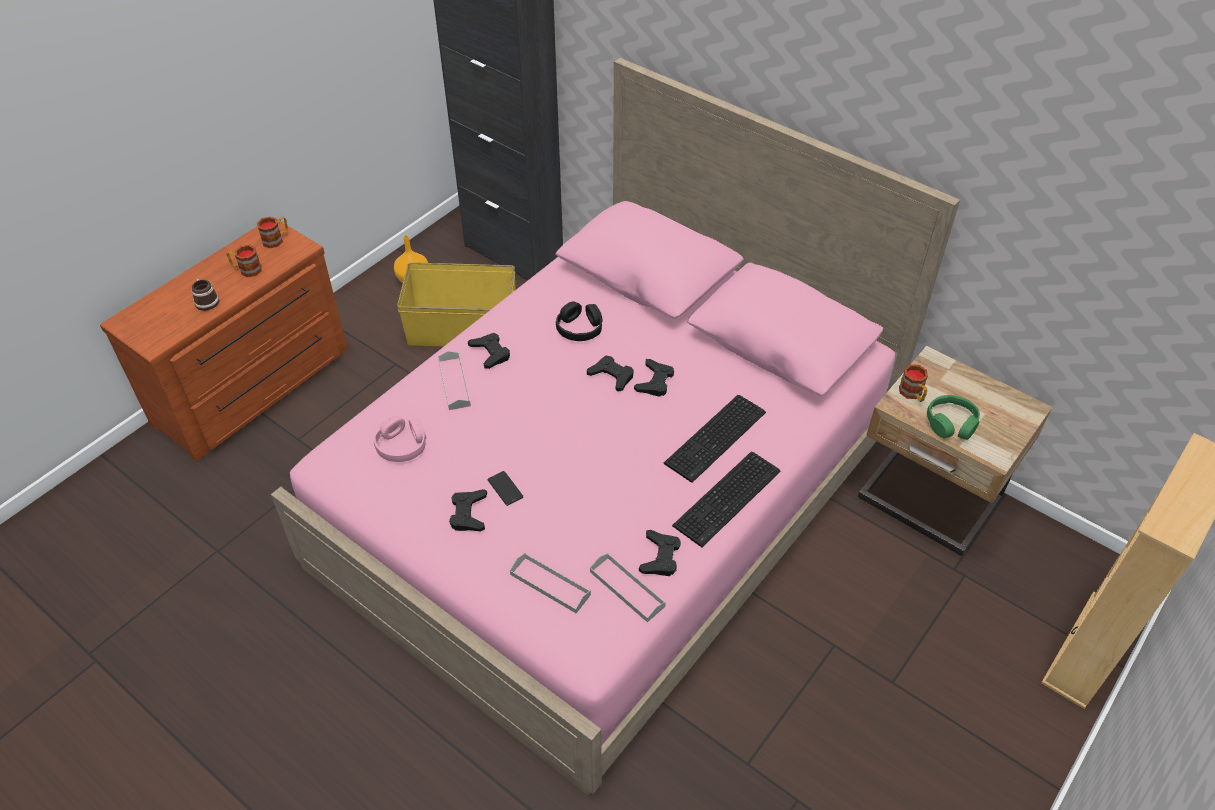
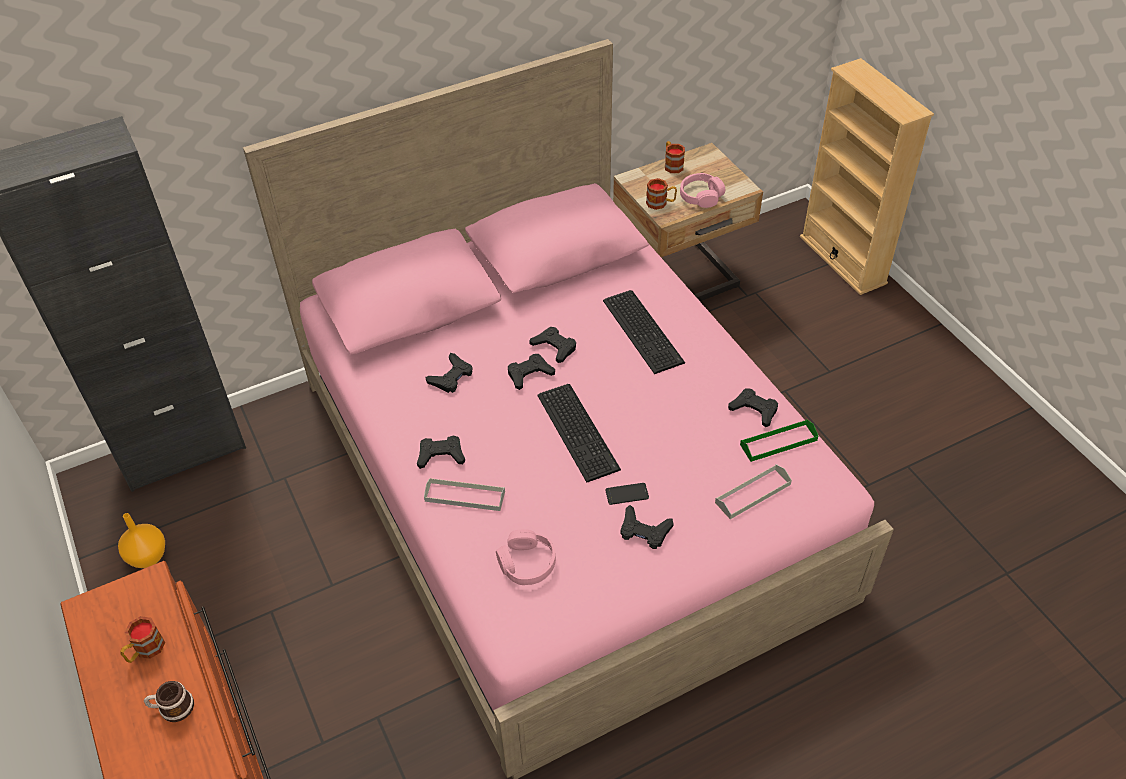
camera: 65 degrees left, 0 degrees up
(276, 239) = (111, 606): mug -> mug (672, 165)
(462, 329) = (263, 532): yellow storage box -> none
(579, 328) = (451, 377): black headphones -> black game controller
(627, 589) = (778, 442): grey tray -> green tray
(730, 498) = (713, 346): keyboard -> keyboard (579, 430)
(951, 423) = (701, 196): green headphones -> pink headphones

